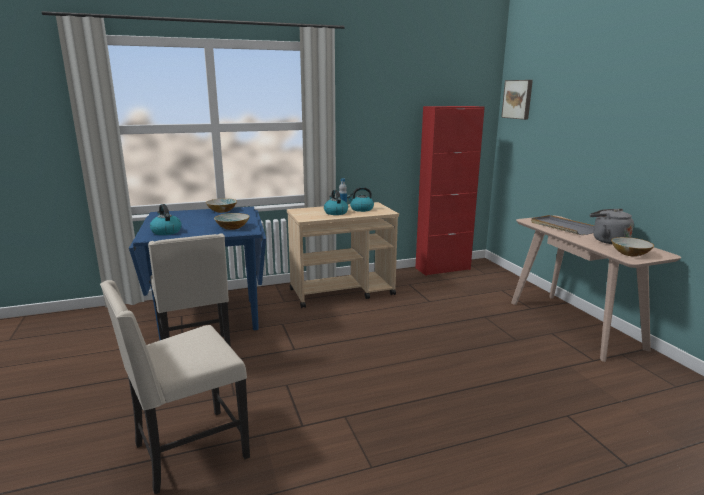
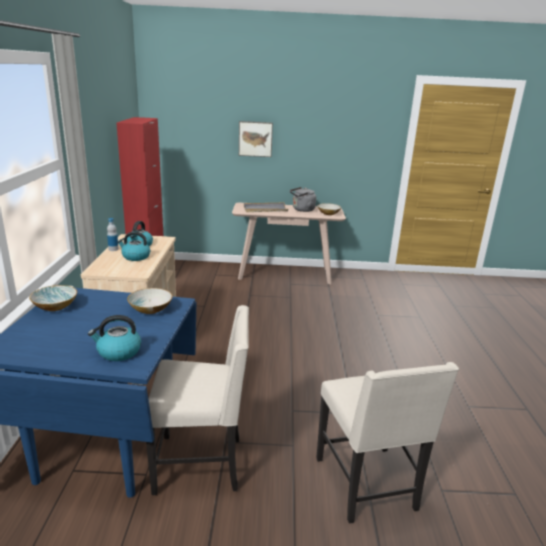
camera: 70 degrees left, 5 degrees up
(518, 99) = (166, 108): picture -> picture (255, 139)

